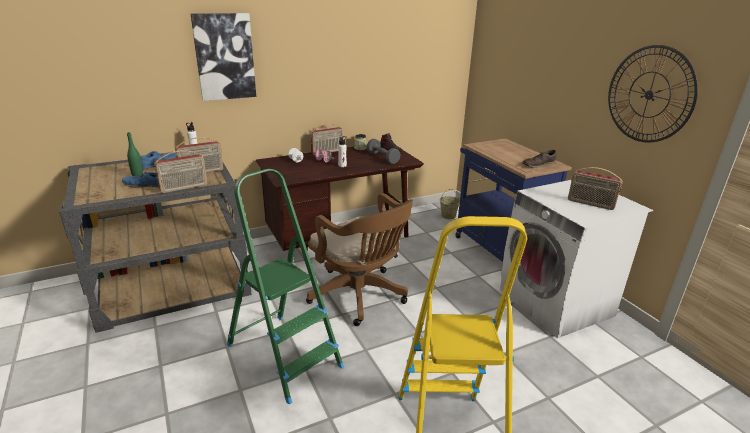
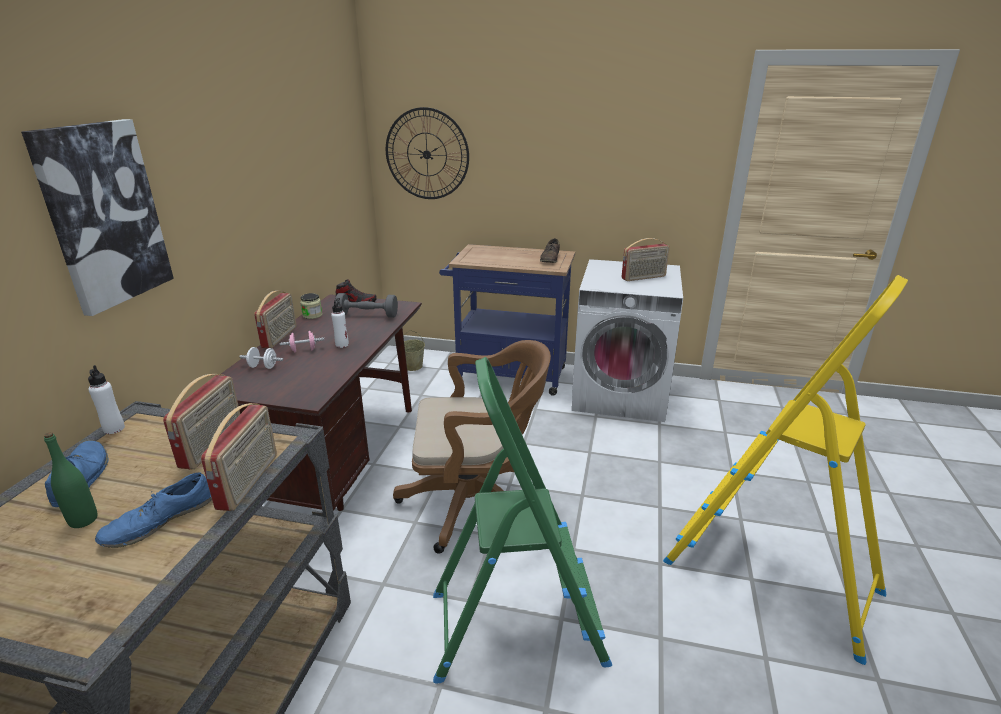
camera: 50 degrees left, 0 degrees up
(649, 94) = (648, 156): wall clock -> wall clock (427, 154)

